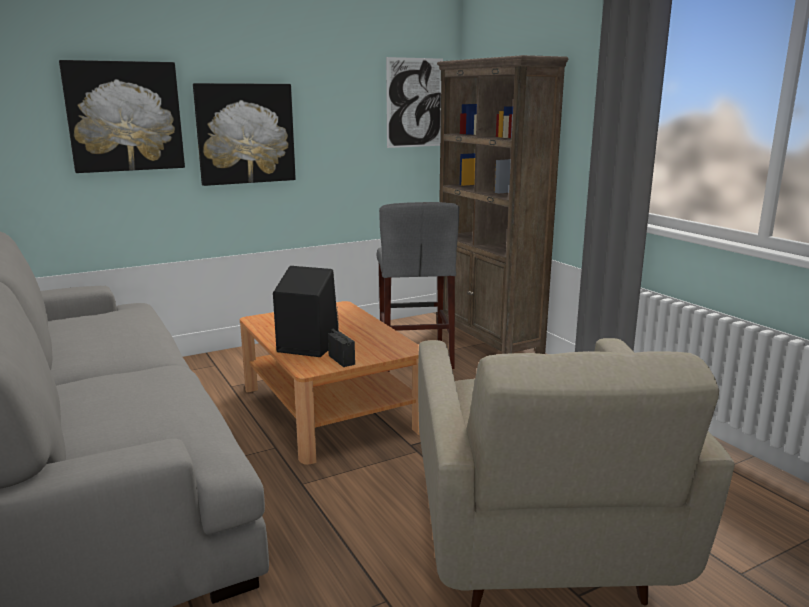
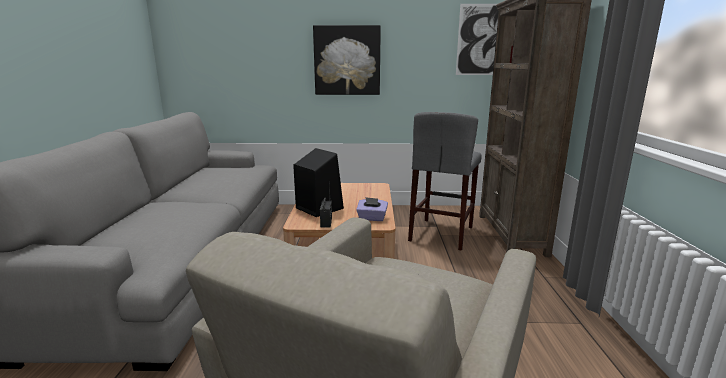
camera: 30 degrees right, 0 degrees up
(124, 116) = (270, 47): picture -> none
(388, 345) = (372, 218): none -> purple tissue box

